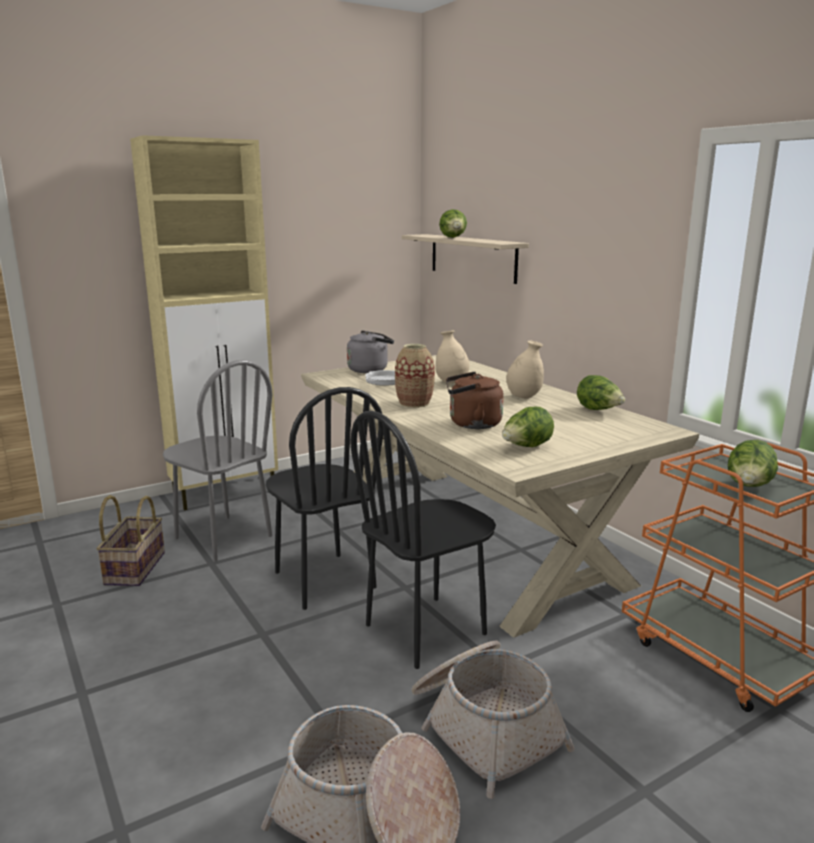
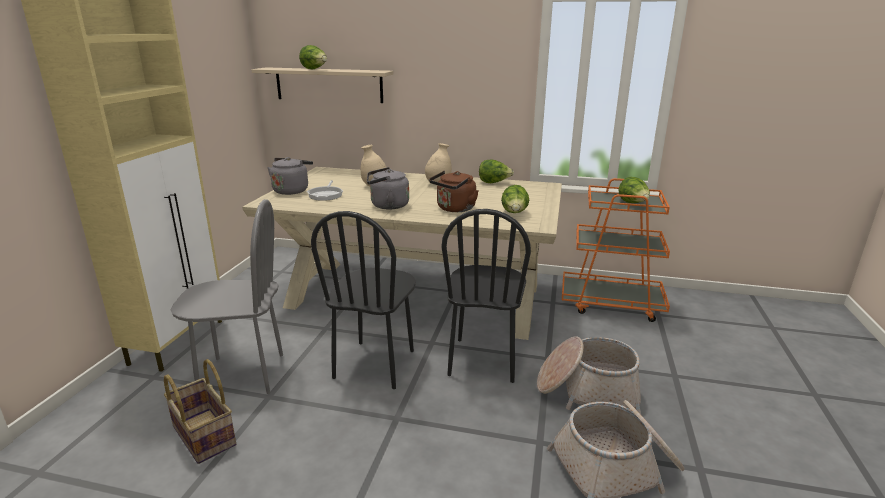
camera: 45 degrees left, 5 degrees up
(323, 580) = (375, 364): black chair -> black chair turned 90 degrees clockwise
(414, 403) = (387, 206): vase -> grey kettle

